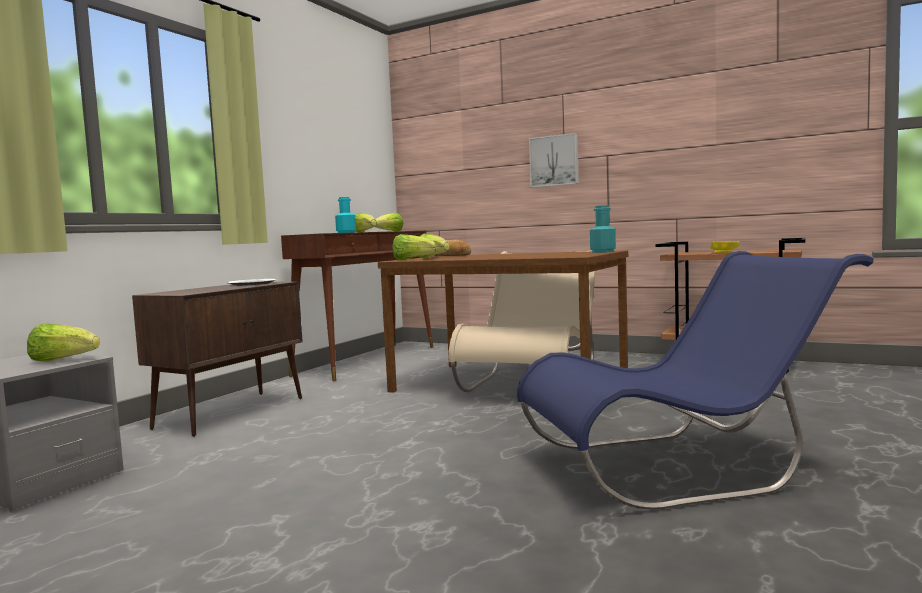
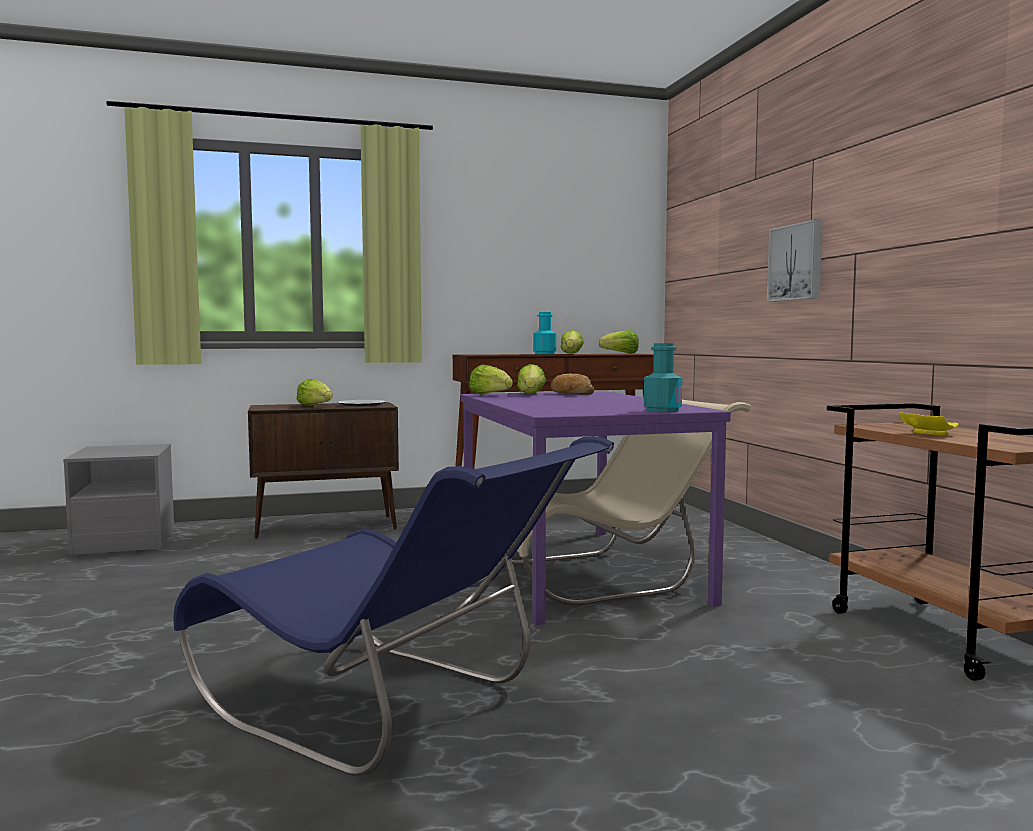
camera: 45 degrees right, 0 degrees up
(62, 360) = (135, 452): lettuce -> lettuce (315, 406)
(510, 384) = (578, 570): brown dining table -> purple dining table

